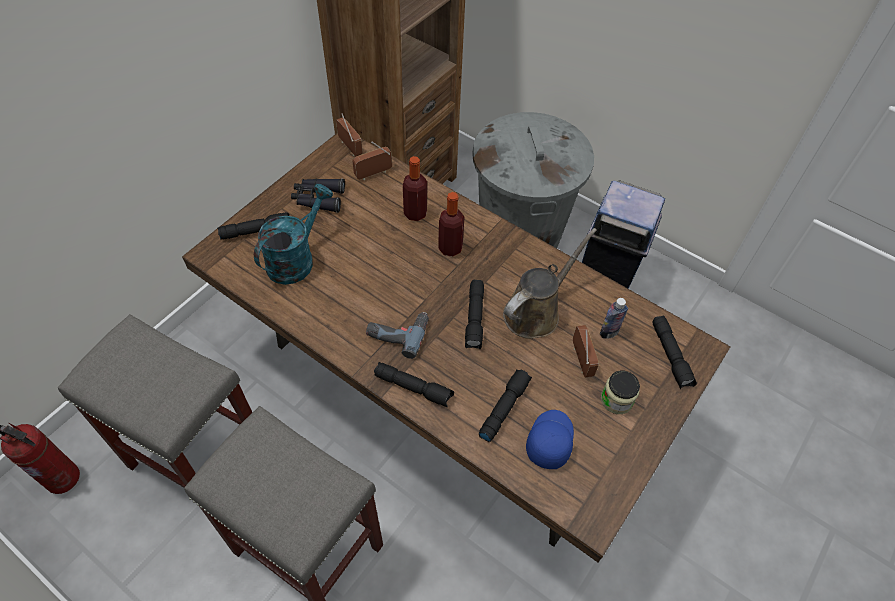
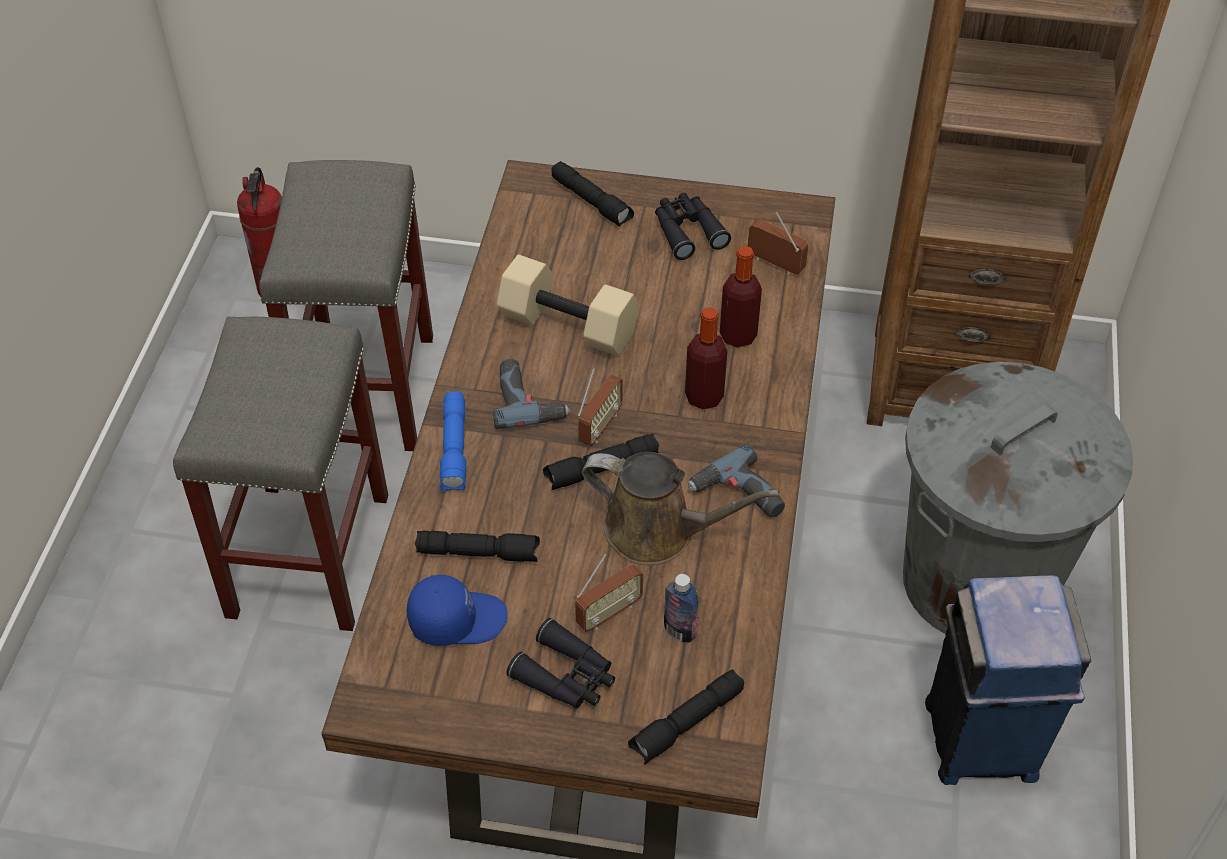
camera: 65 degrees right, 5 degrees down
(296, 258) = (575, 255): turquoise watering can -> none
(350, 148) = (803, 220): radio -> radio (600, 426)
(351, 285) = (570, 324): none -> beige dumbbell
(414, 387) = (455, 449): black flashlight -> blue flashlight
(530, 265) = (738, 496): none -> power drill
(616, 400) = (566, 676): jar -> black binoculars

